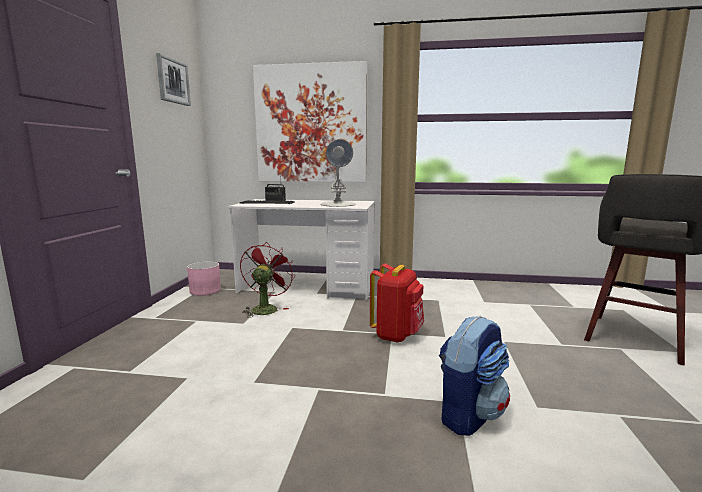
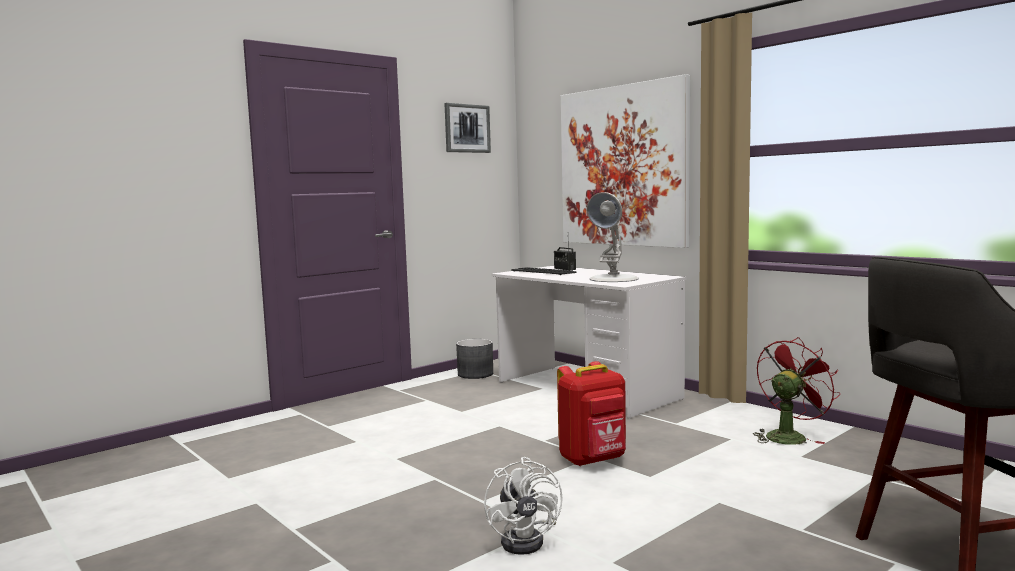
camera: 40 degrees right, 5 degrees down
(205, 290) = (475, 374): pink planter -> grey planter
(266, 308) = (504, 402): red fan -> red fan (789, 436)
(469, 414) = (528, 540): backpack -> white fan

